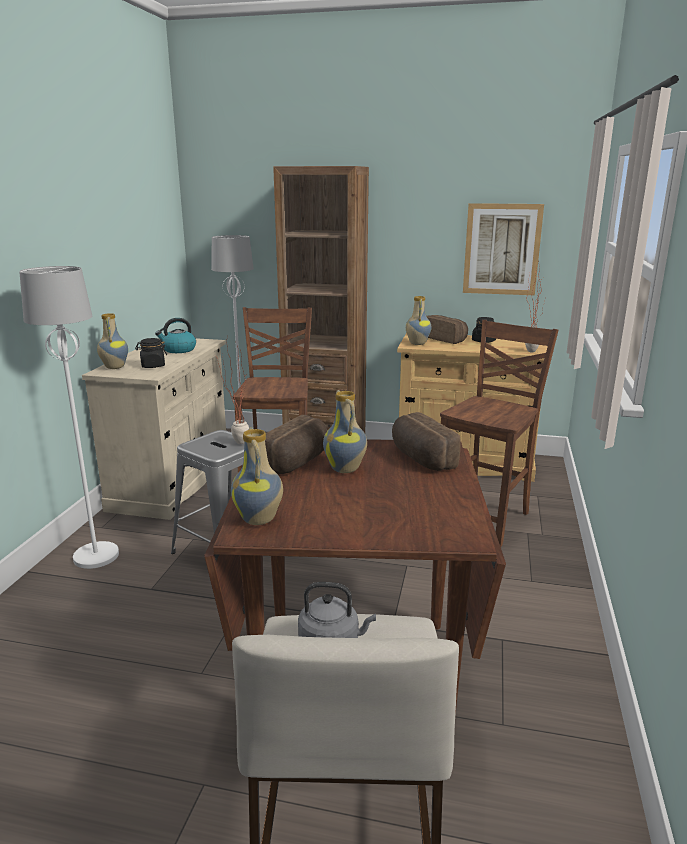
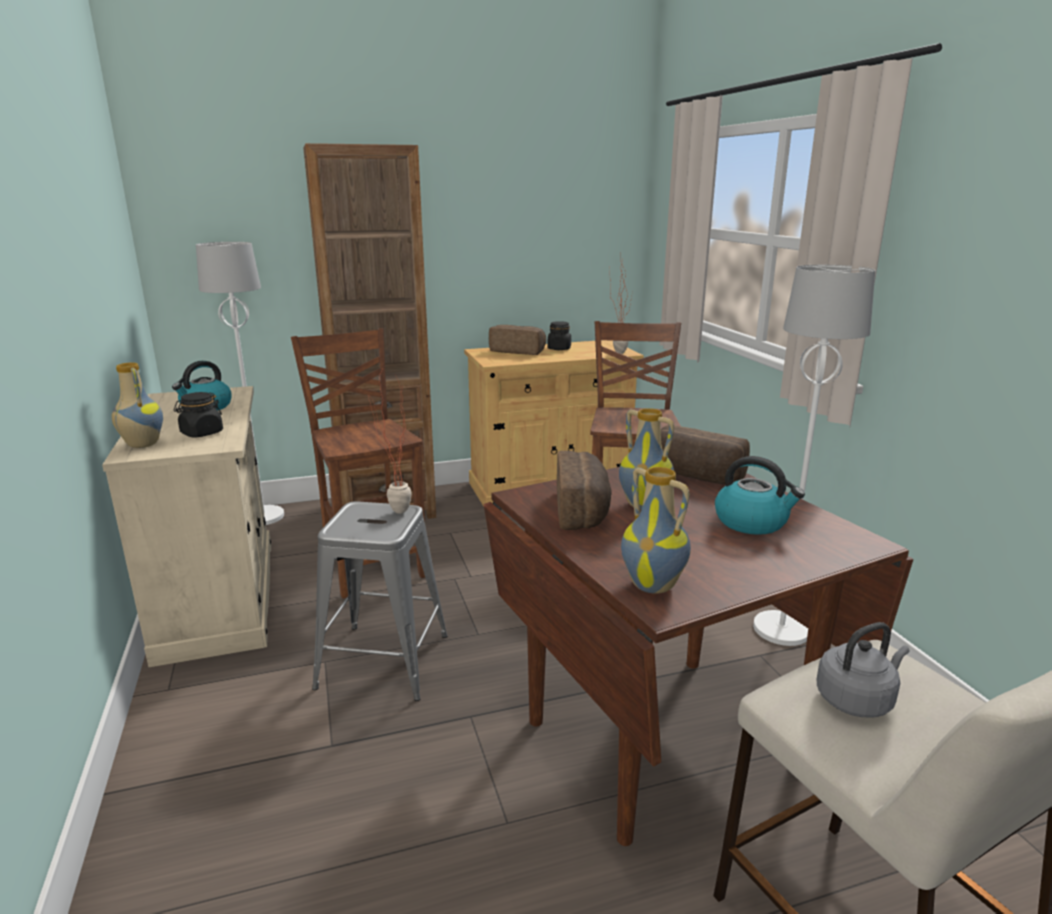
camera: 30 degrees left, 0 degrees up
(96, 556) = (201, 732): white floor lamp -> white floor lamp (781, 630)
(403, 500) = (752, 522): none -> kettle
(417, 343) = (497, 360): vase -> none
(502, 249) = (561, 245): picture -> none

